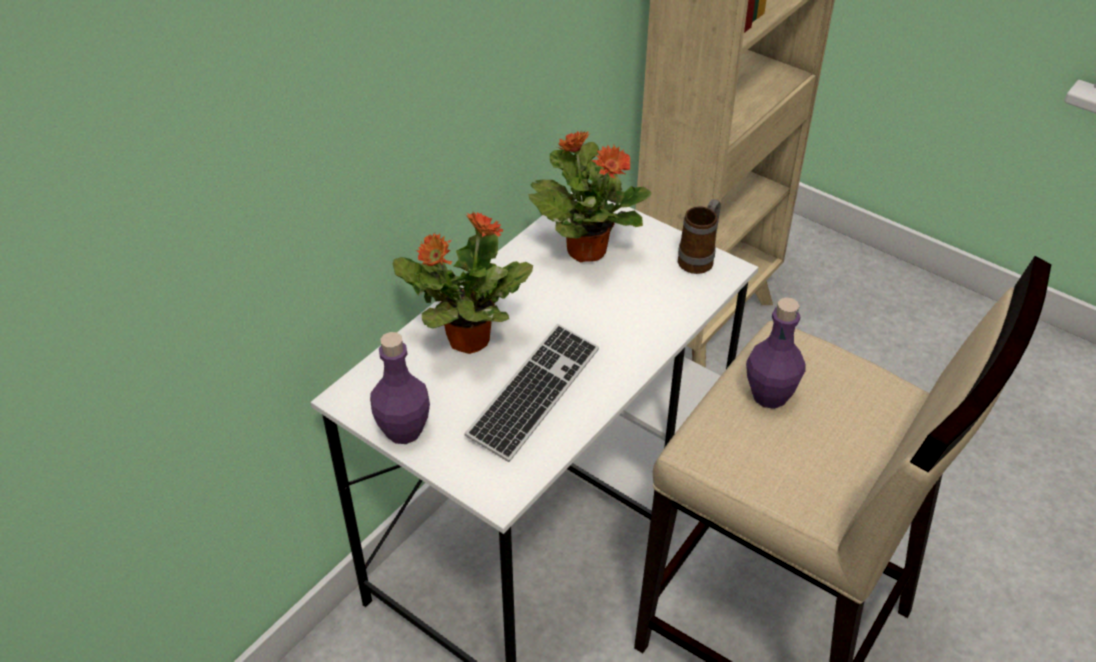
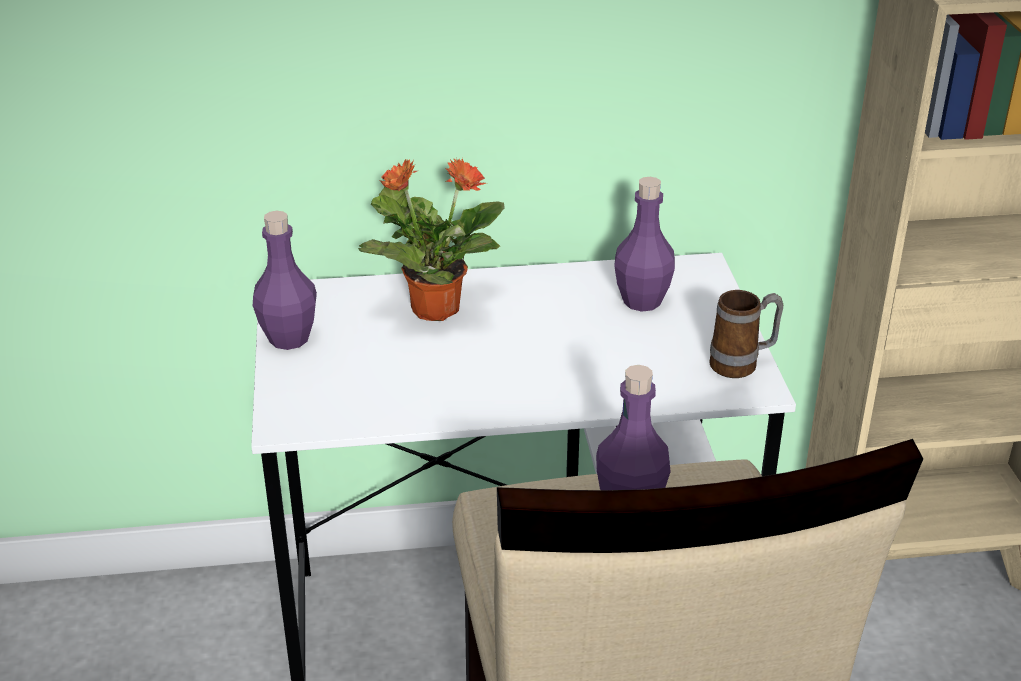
camera: 45 degrees right, 10 degrees down
(534, 393) = (424, 375): keyboard -> none
(586, 249) = (642, 301): potted plant -> purple bottle

